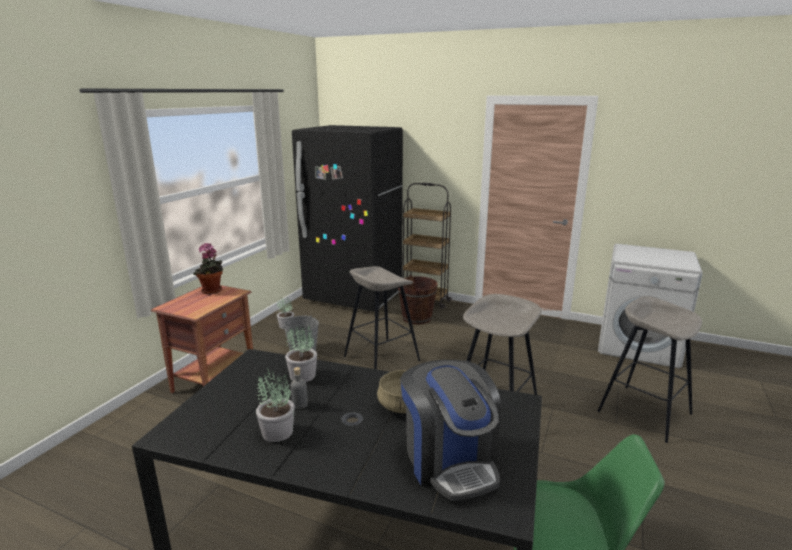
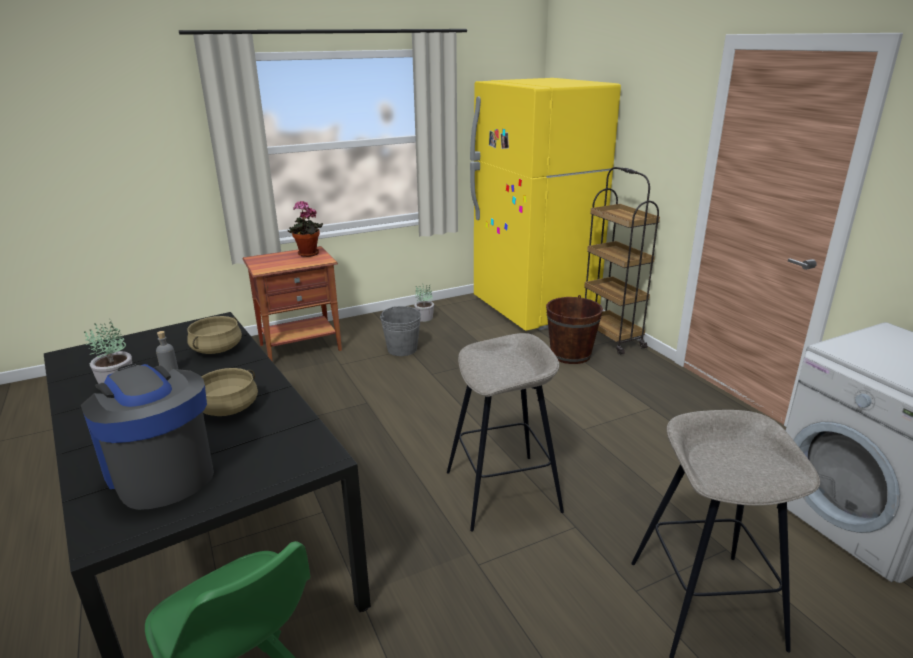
camera: 40 degrees right, 5 degrees up
(303, 376) = (217, 349): potted plant -> beige cooking pot
(353, 297) = (533, 309): black fridge -> yellow fridge
(381, 358) = (464, 384): grey stool -> none
(450, 460) = (161, 471): coffee machine -> coffee machine turned 120 degrees clockwise

